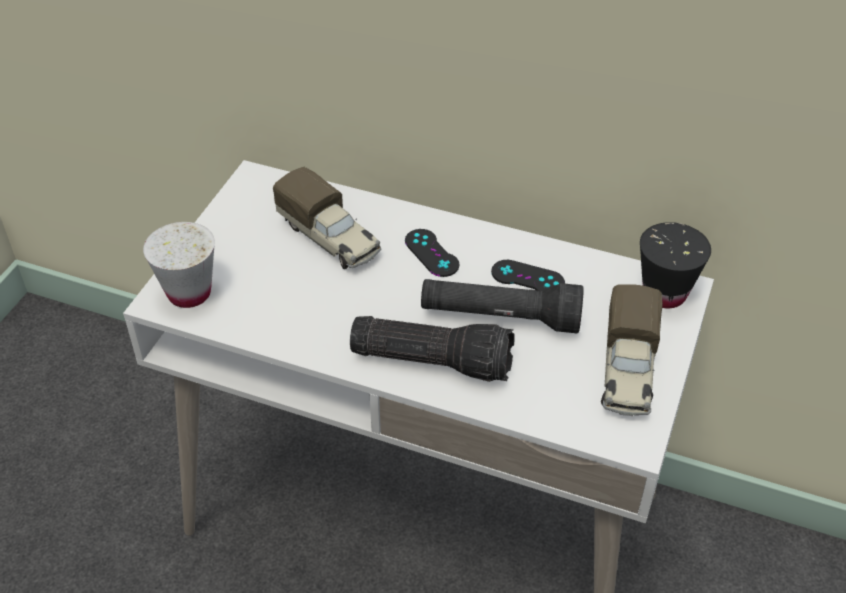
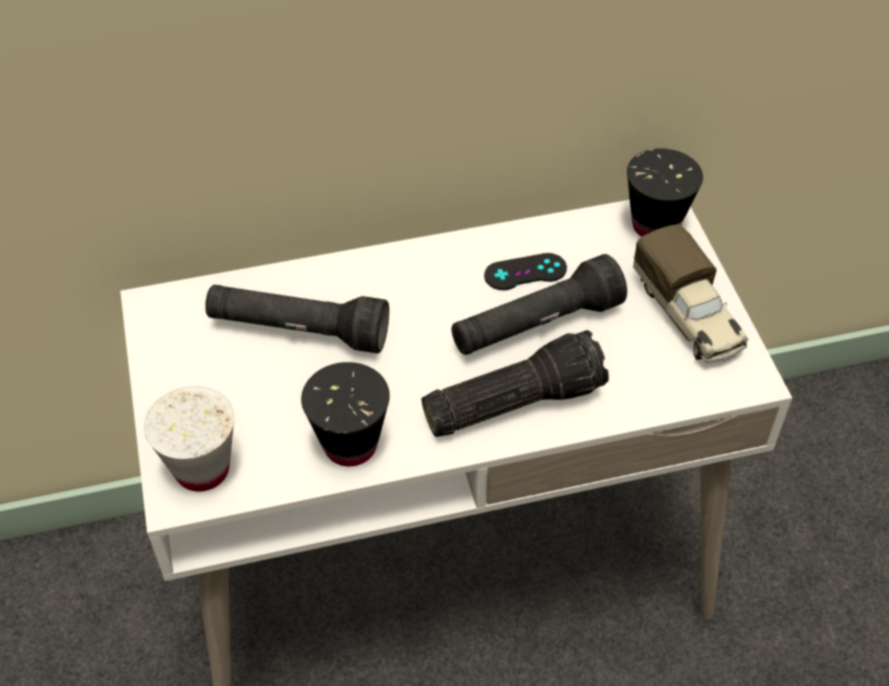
camera: 35 degrees left, 5 degrees up
(294, 328) = (350, 445): none -> black cup
(330, 239) = (298, 331): toy truck -> black flashlight
(431, 253) = (414, 293): black game controller -> none

